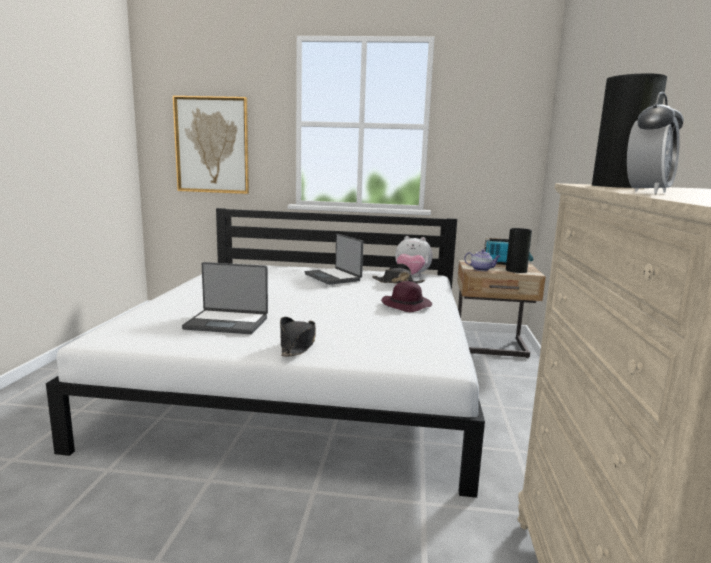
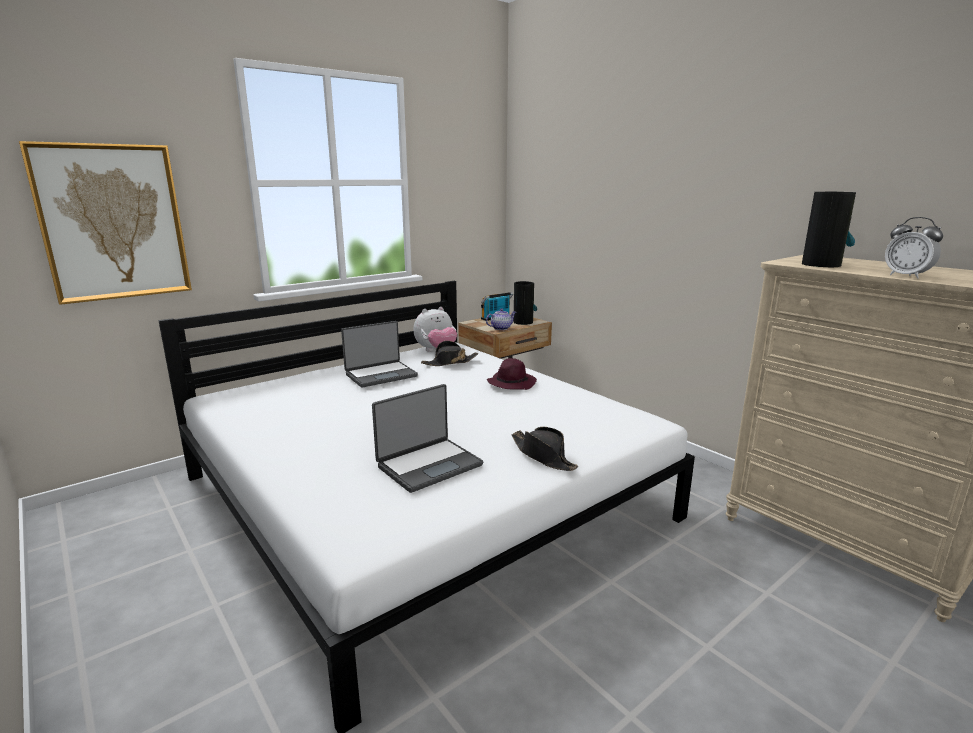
camera: 45 degrees left, 5 degrees up
(333, 277) = (381, 375): laptop -> laptop turned 45 degrees counterclockwise
(647, 192) = (906, 276): alarm clock -> alarm clock turned 150 degrees clockwise

